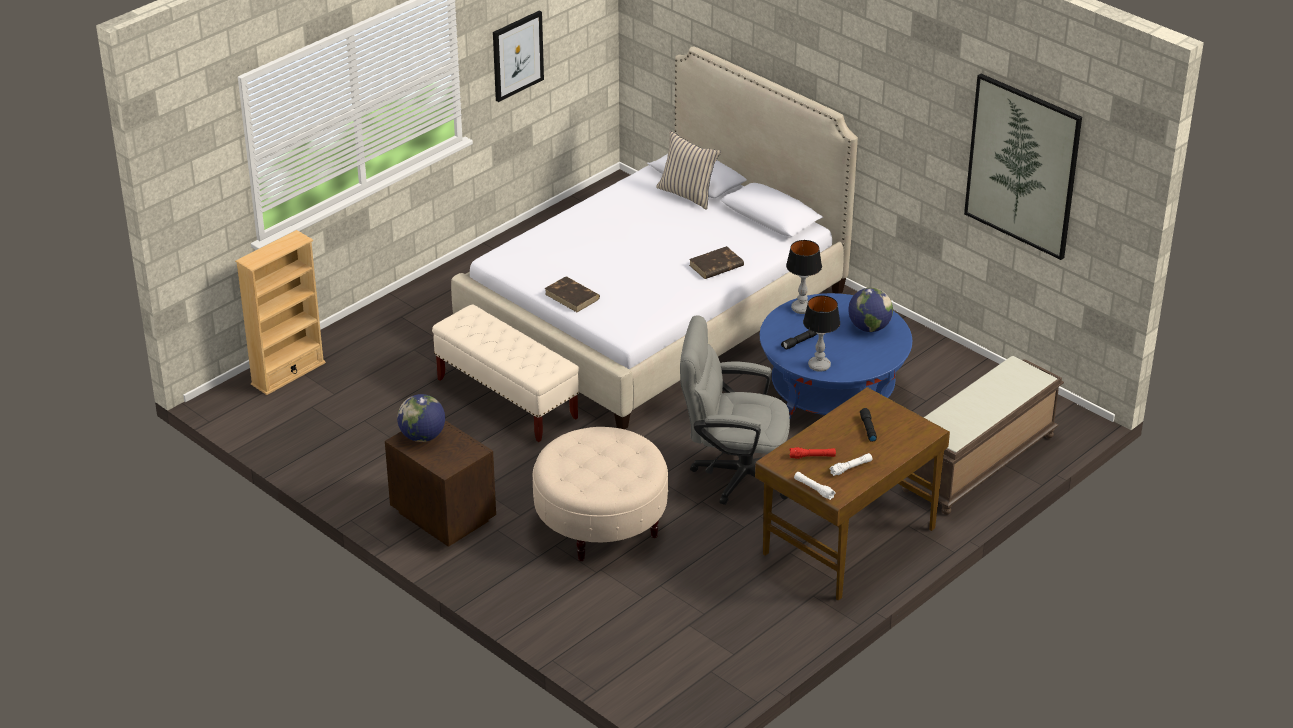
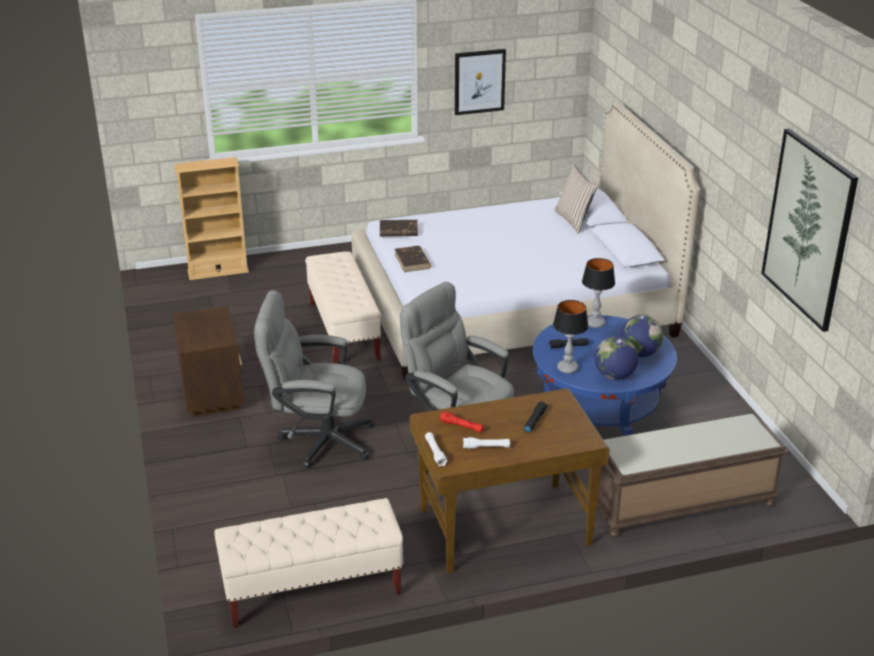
camera: 30 degrees right, 5 degrees down
(422, 437) = (200, 319): globe -> globe (614, 376)
(600, 523) = (318, 440): beige ottoman -> grey office chair
(715, 266) = (545, 271): brown book -> brown book (398, 231)
(737, 661) = (312, 590): none -> beige bench

